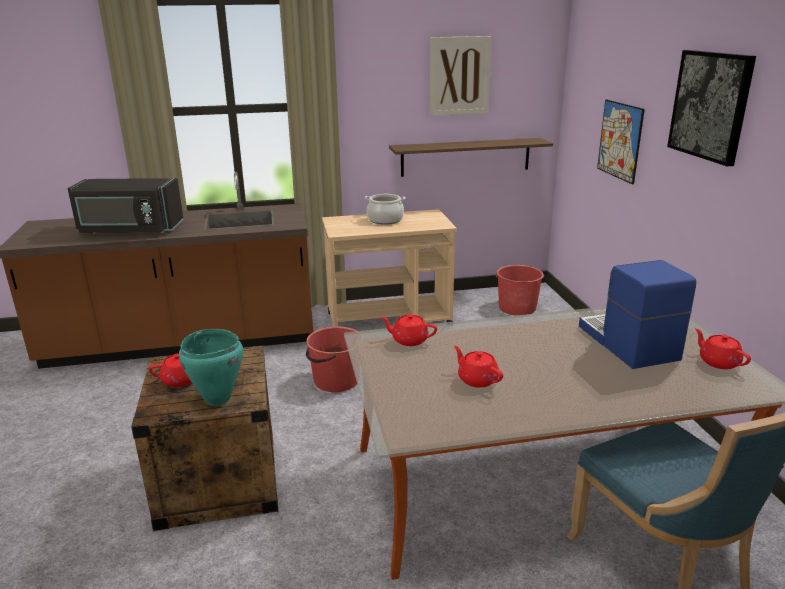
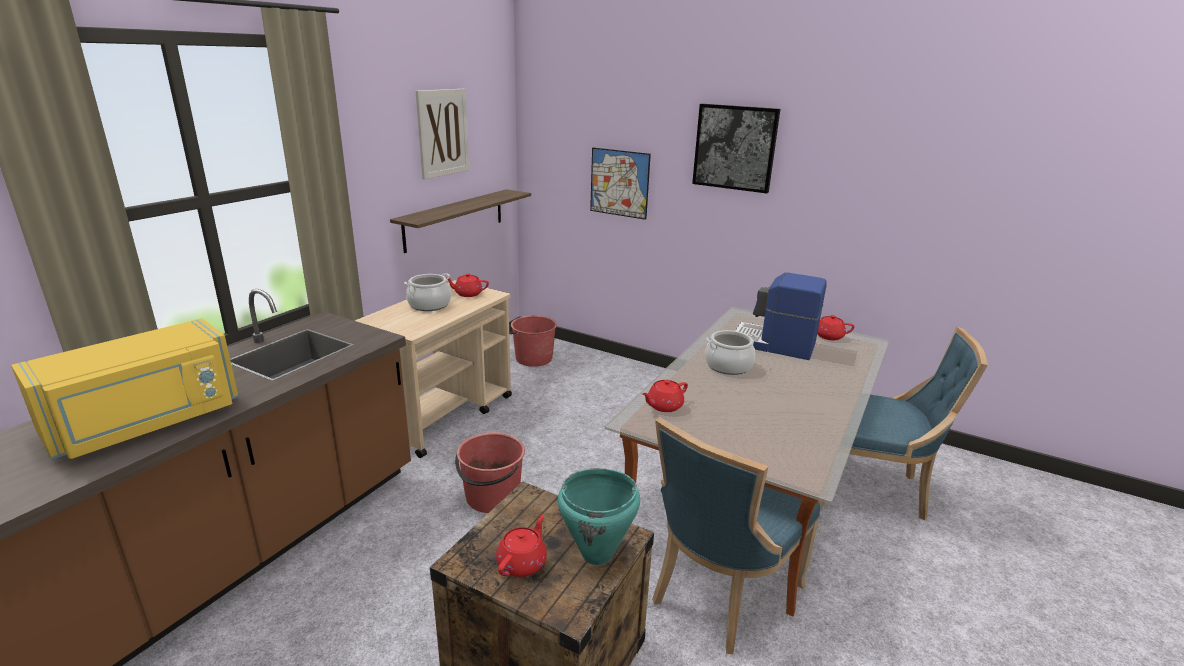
camera: 50 degrees left, 0 degrees up
(130, 230) = (147, 422): black microwave -> yellow microwave
(369, 526) = (720, 594): none -> blue chair
(477, 379) = (762, 411): red teapot -> red teapot (467, 294)
(532, 339) = (728, 366): none -> cooking pot

